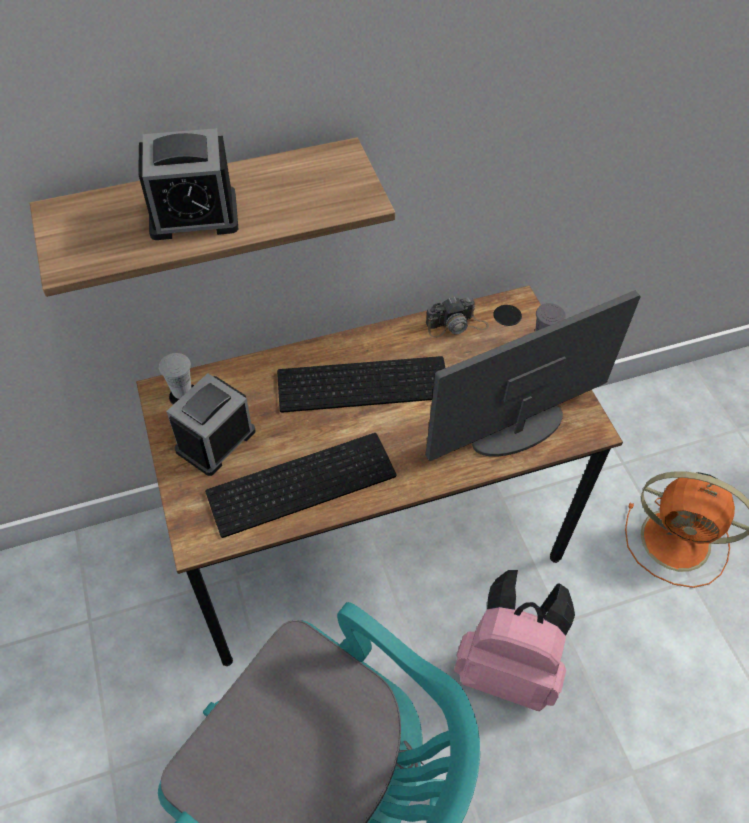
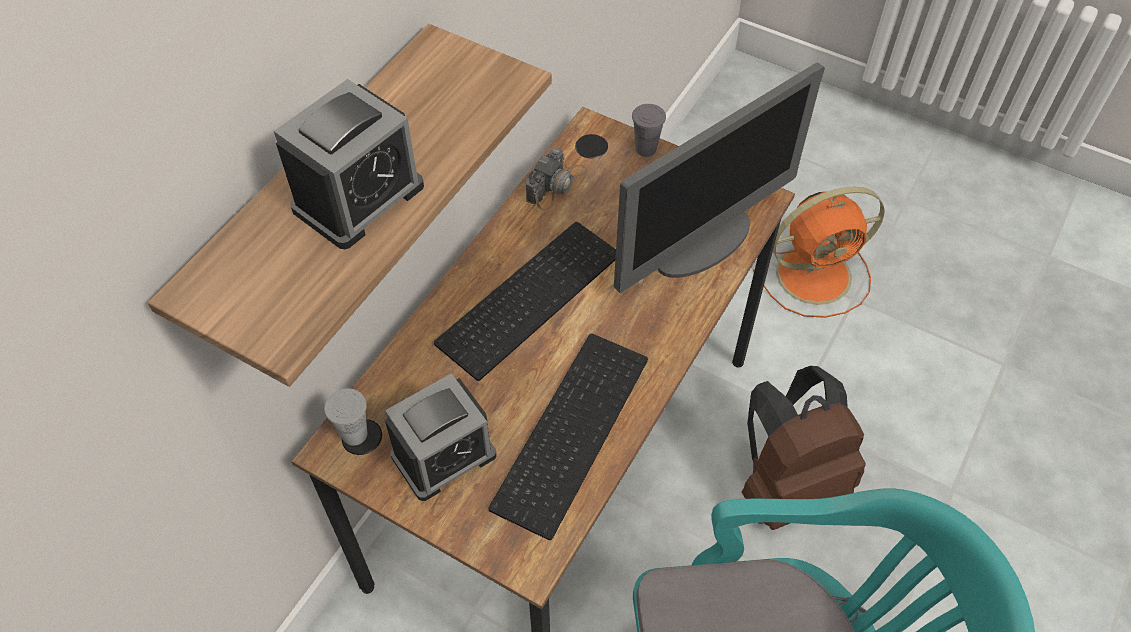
camera: 40 degrees left, 0 degrees up
(215, 440) = (444, 455): alarm clock -> alarm clock turned 120 degrees counterclockwise
(507, 667) = (787, 486): pink backpack -> brown backpack
(516, 430) = (704, 243): monitor -> monitor turned 150 degrees counterclockwise

